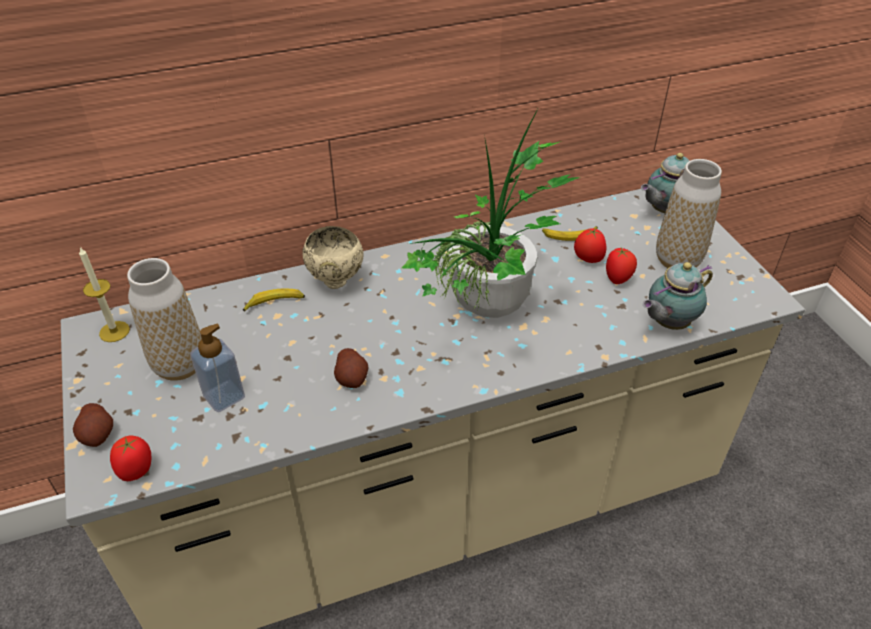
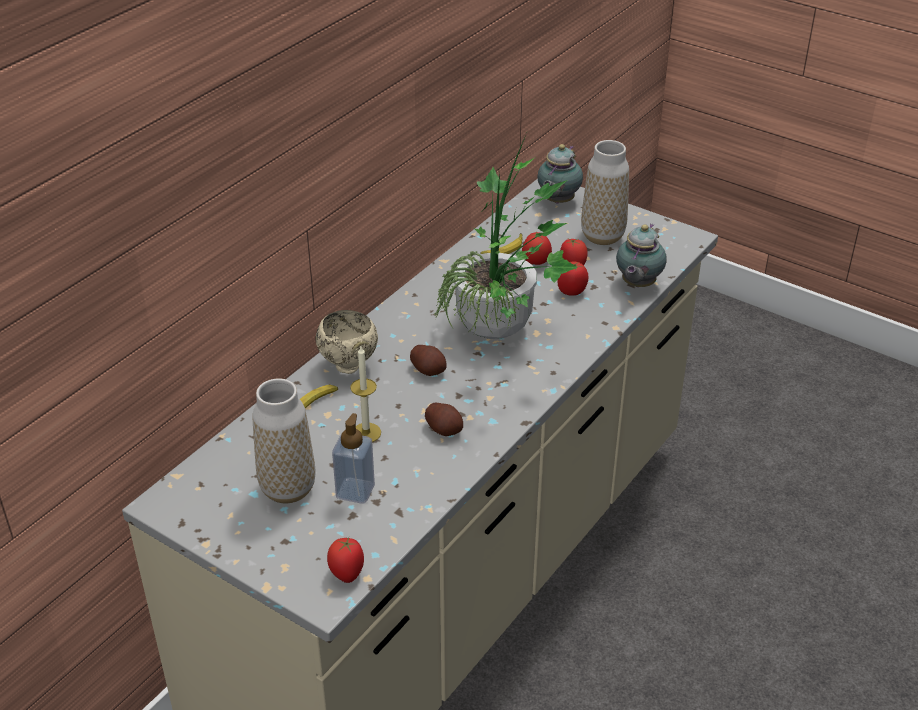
camera: 35 degrees left, 5 degrees down
(97, 434) = (280, 569): potato -> potato (428, 370)
(114, 331) = (191, 493): candle -> candle (366, 433)
(595, 301) = (572, 292): none -> tomato

